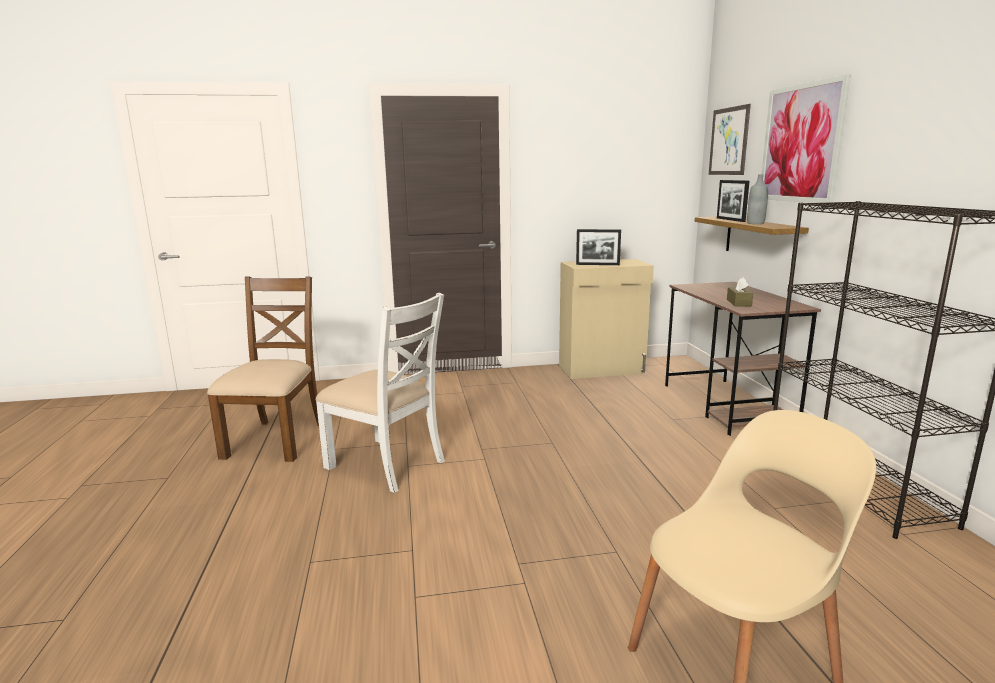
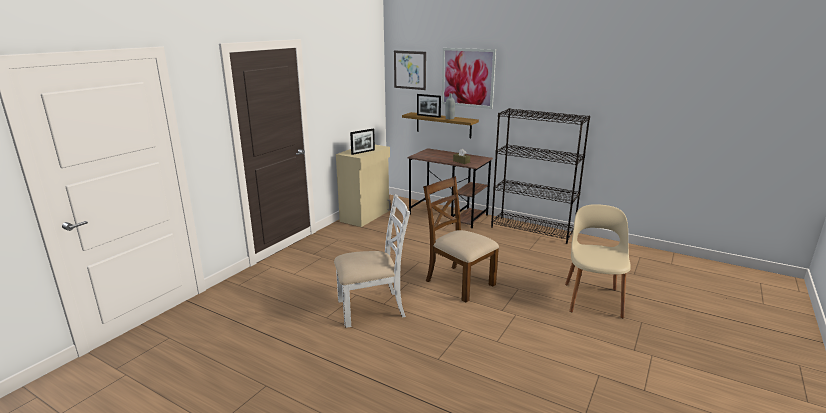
camera: 50 degrees left, 5 degrees up
(276, 439) = (278, 332): brown chair -> brown chair (459, 282)

